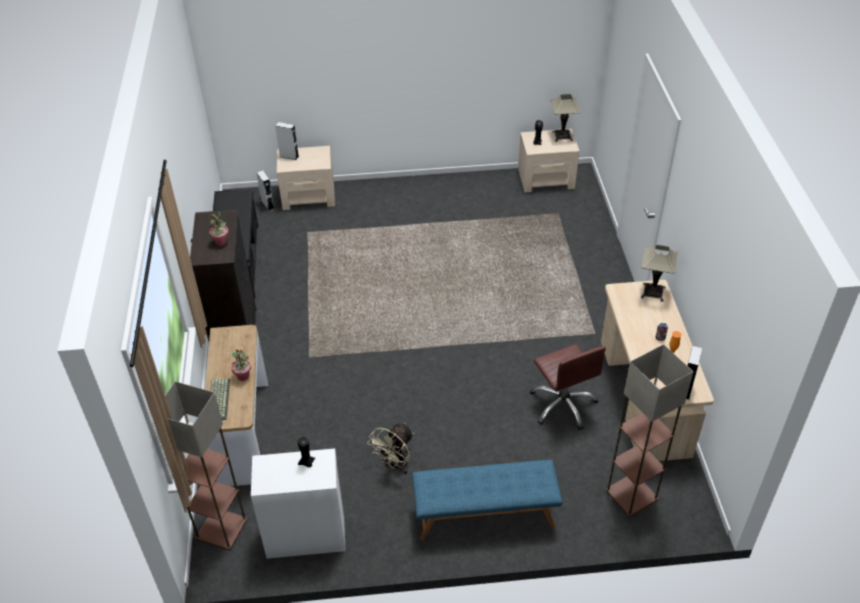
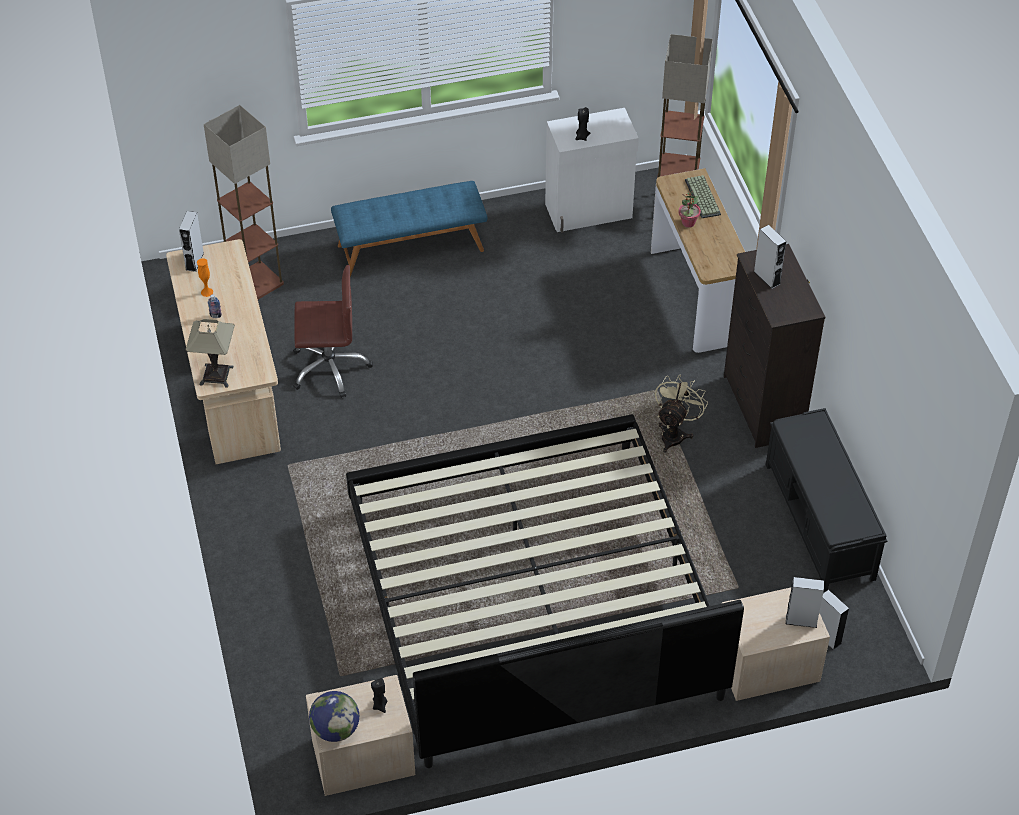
camera: 170 degrees right, 5 degrees up
(221, 242) = (767, 277): potted plant -> grey speaker
(395, 465) = (515, 283): beige fan -> beige fan (674, 433)
(436, 238) = (532, 601): none -> bed
(562, 136) = (335, 729): table lamp -> globe
(563, 405) = (330, 367): brown office chair -> brown office chair turned 120 degrees clockwise

